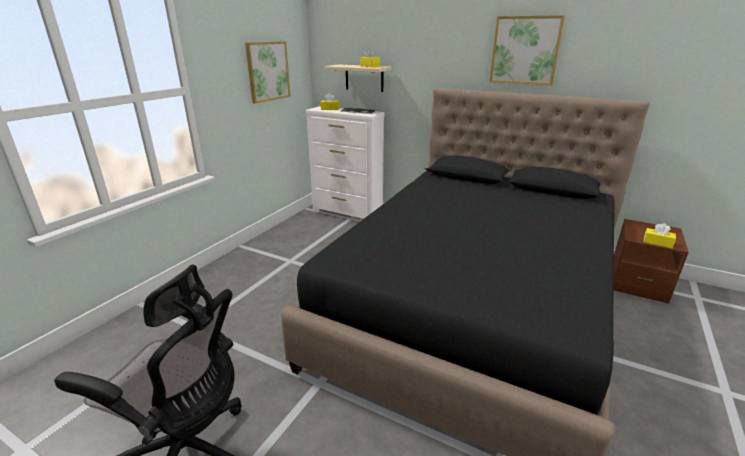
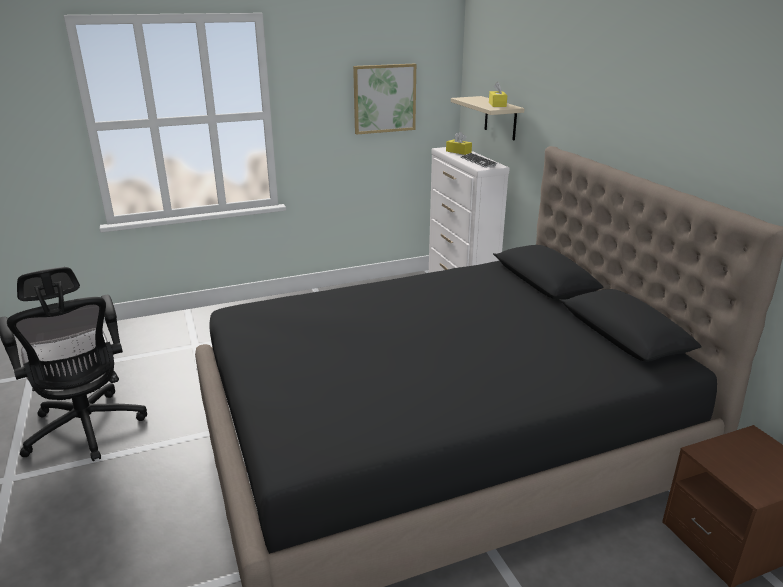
camera: 40 degrees right, 0 degrees up
(525, 50) = (655, 111): picture -> none
(657, 242) = (731, 474): yellow tissue box -> none

